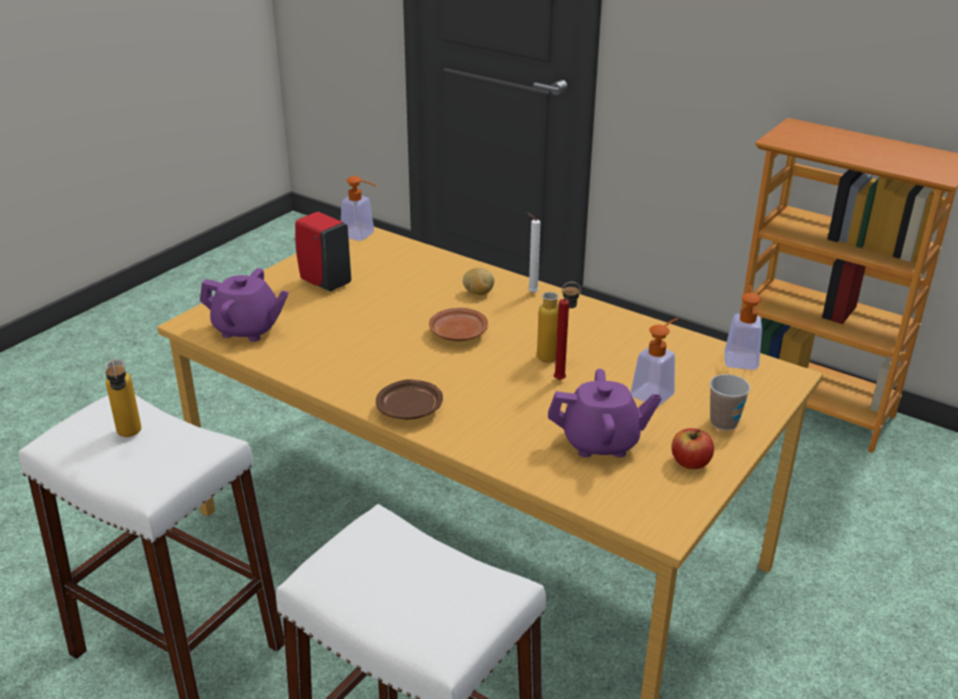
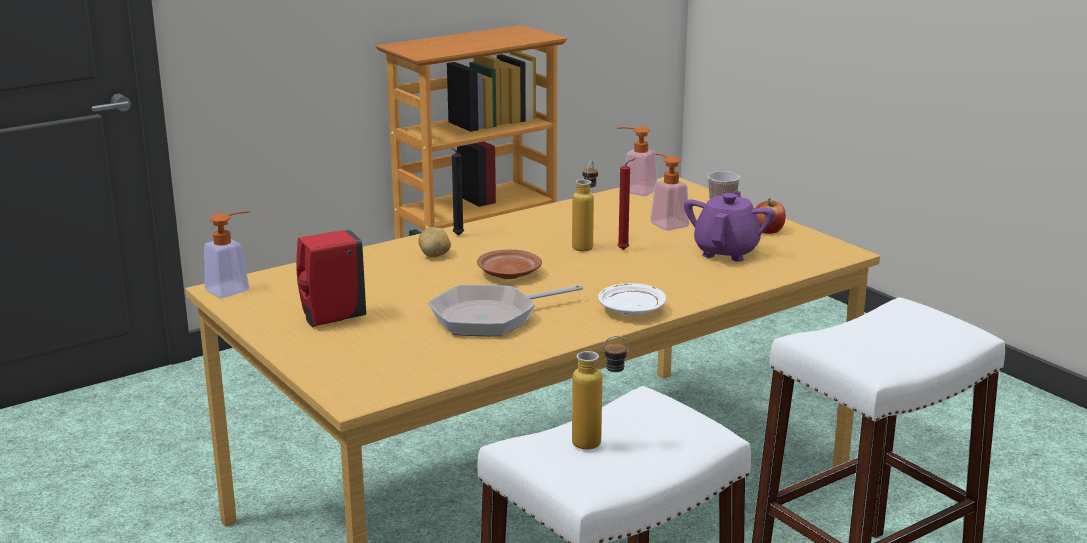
camera: 70 degrees left, 10 degrees down
(247, 329) = (404, 368): purple teapot -> none
(359, 344) = (490, 317): none -> frying pan
(410, 409) = (631, 310): brown plate -> white plate
(531, 293) = (457, 236): white candle -> black candle

